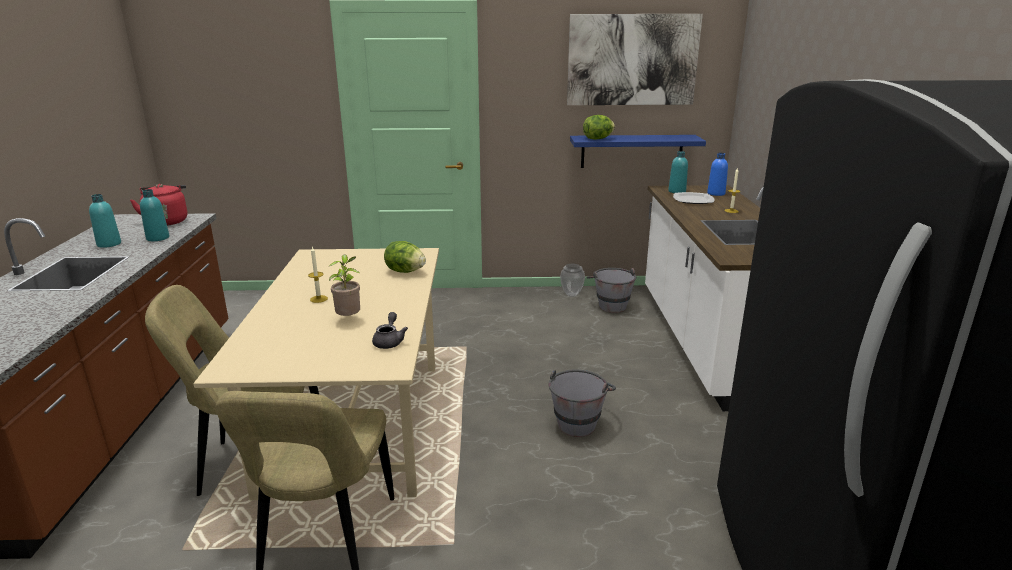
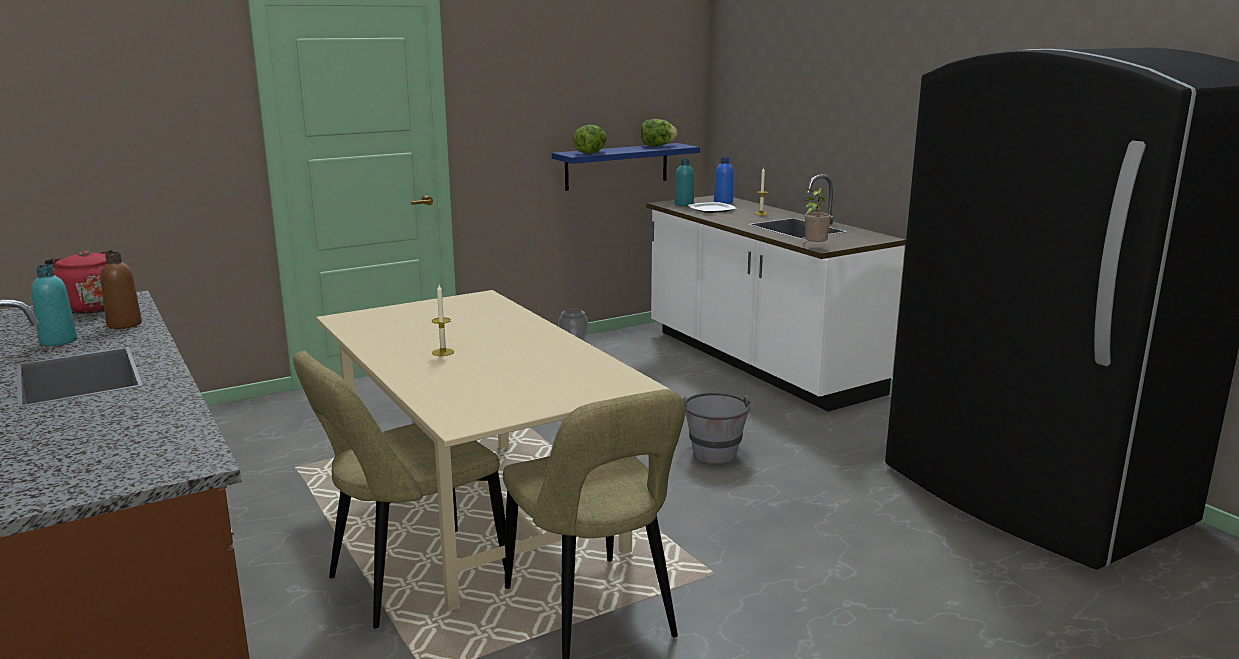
camera: 30 degrees left, 5 degrees down
(158, 238) = (124, 324): turquoise bottle -> brown bottle
(349, 319) = (514, 361): potted plant -> potted plant (814, 248)
(389, 341) = (594, 368): grey teapot -> none
(405, 271) = (496, 314): lettuce -> lettuce (657, 146)
(610, 304) = (625, 348): grey bucket -> none
(632, 60) = (611, 62): picture -> none

